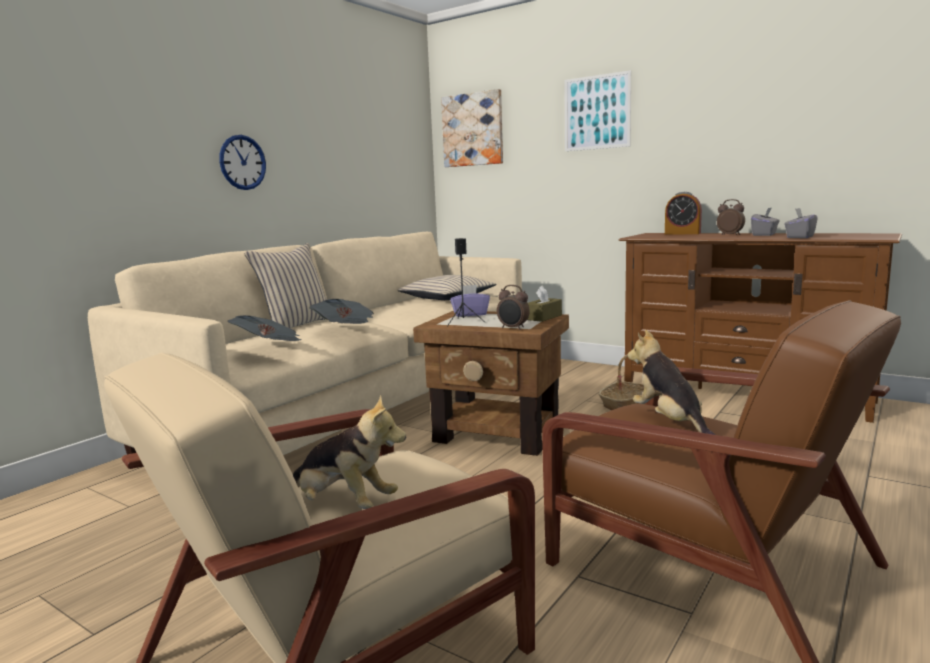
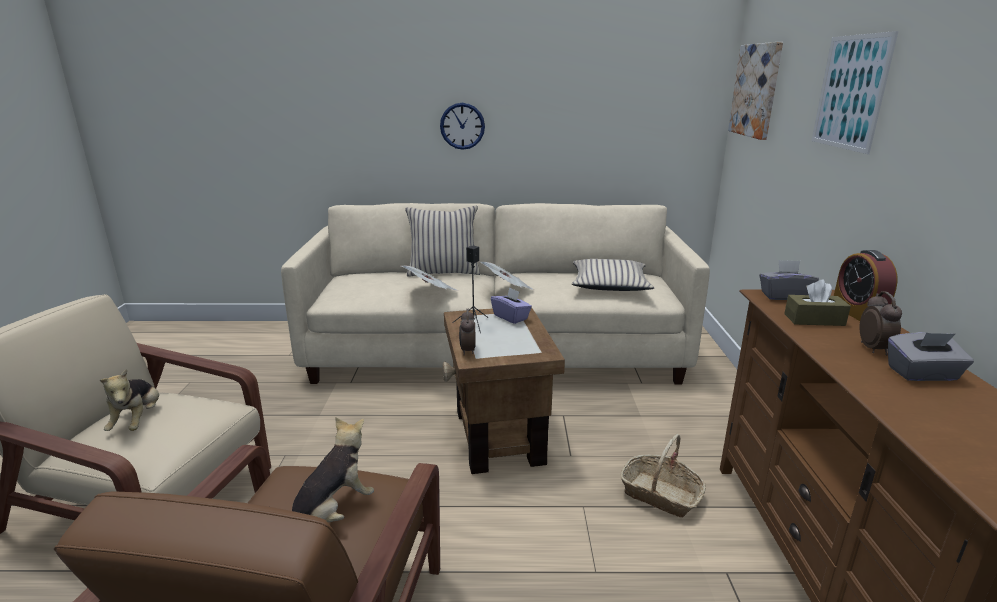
camera: 55 degrees right, 10 degrees up
(270, 348) = (364, 289): newspaper -> newspaper (507, 289)
(543, 317) = (529, 351): brown tissue box -> brown tissue box (814, 320)
(799, 237) = (914, 409): grey tissue box -> grey tissue box (784, 296)

